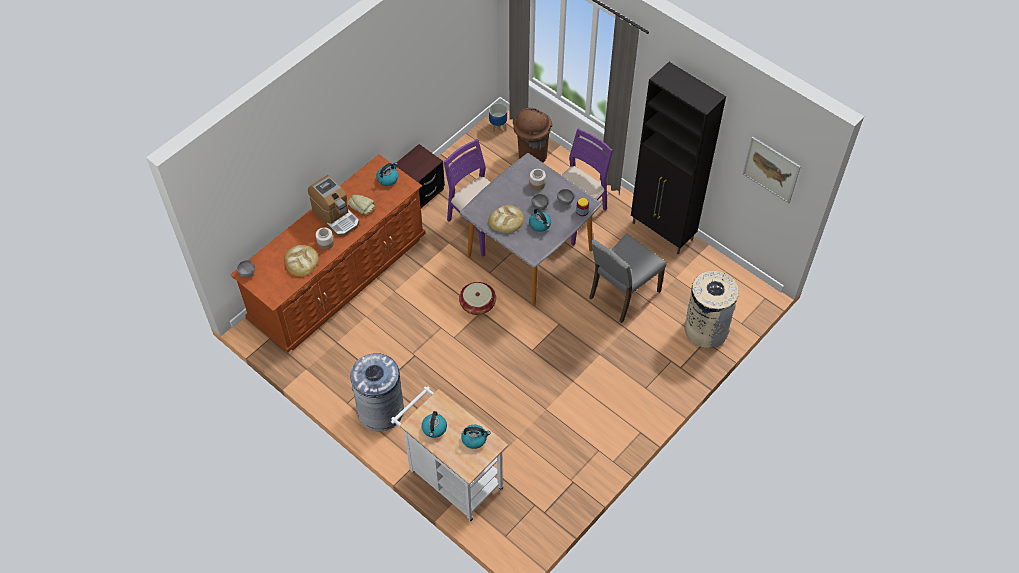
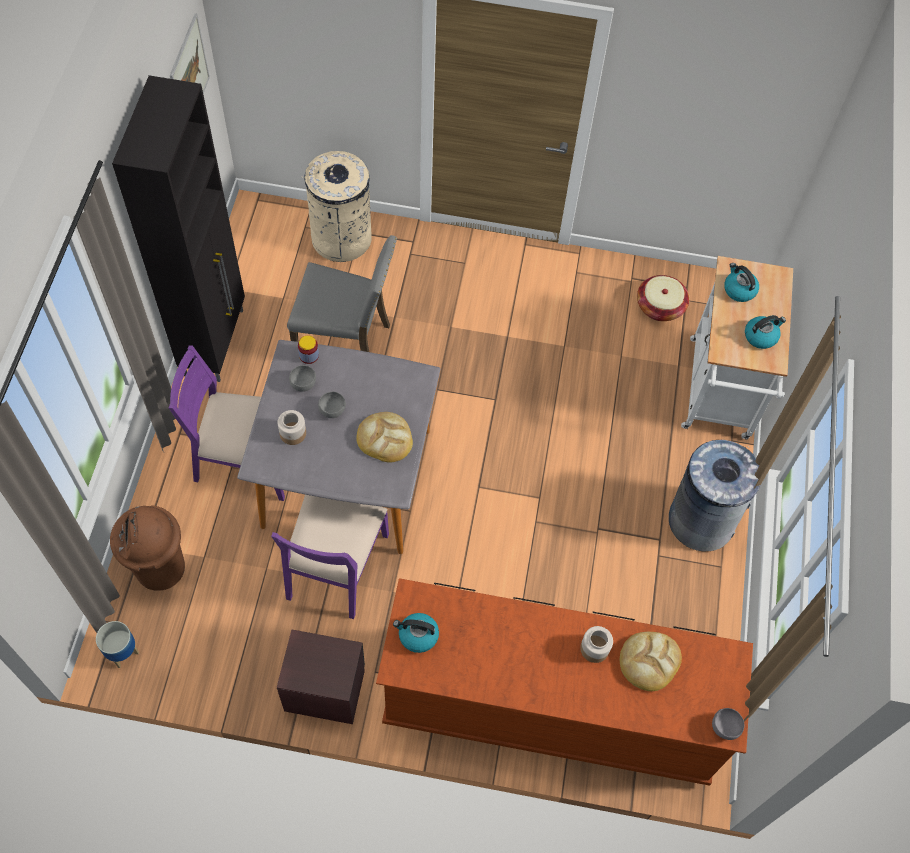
camera: 125 degrees left, 5 degrees up
(336, 217) = (539, 665): coffee machine -> none
(362, 206) = (494, 640): bread -> none
(477, 304) = (470, 497): basket -> basket (660, 307)
(540, 224) = (365, 393): kettle -> none

